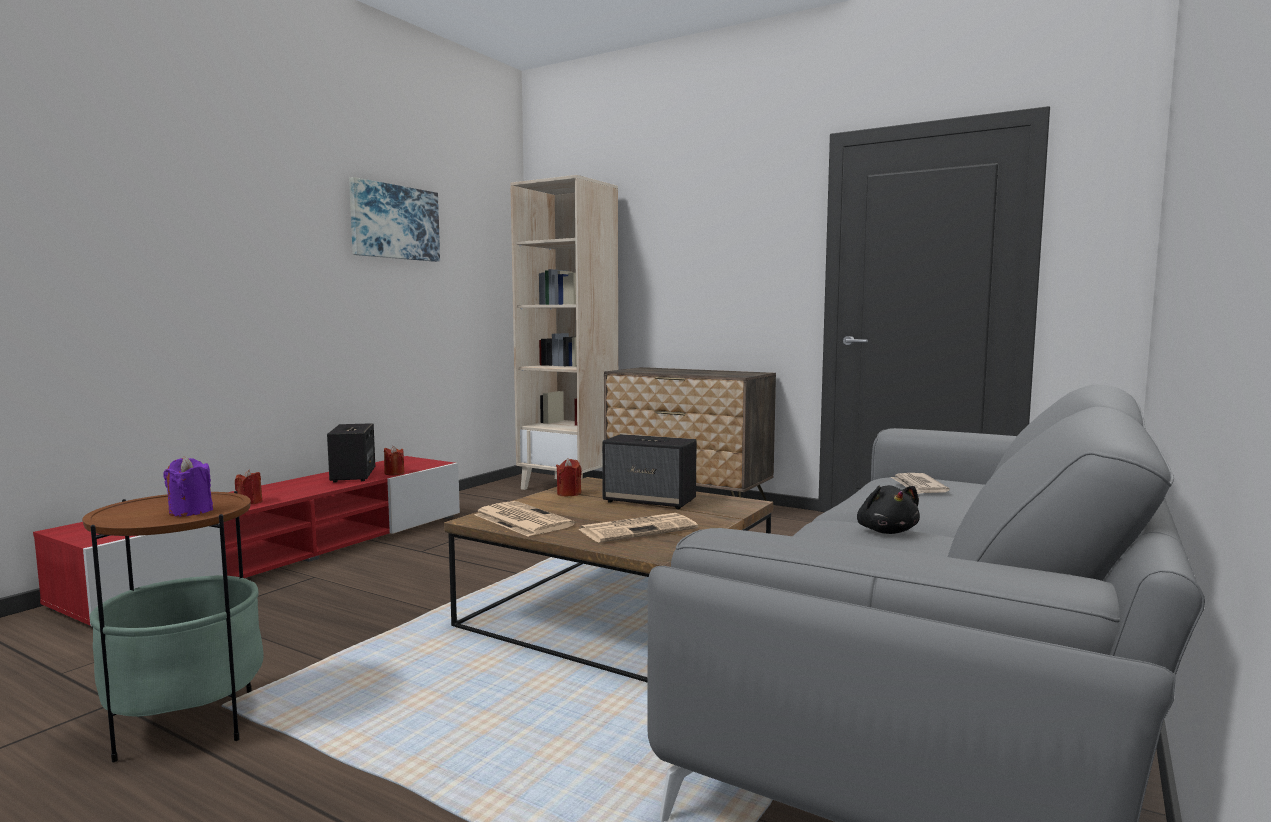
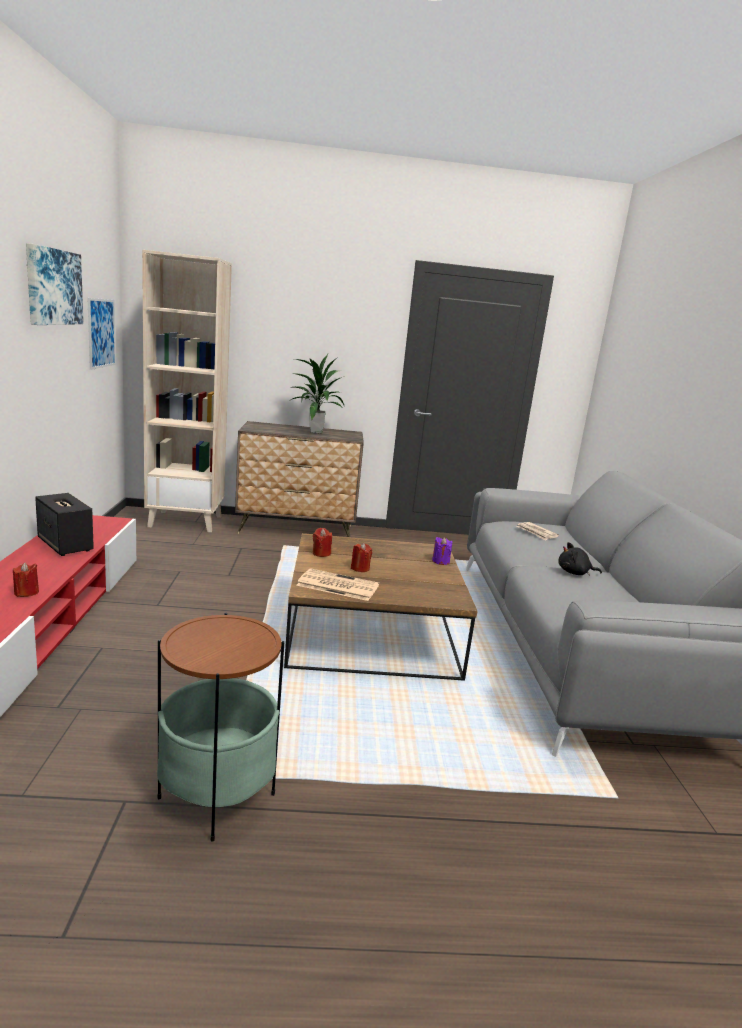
camera: 35 degrees left, 10 degrees up
(190, 511) = (246, 642): purple candle -> purple candle (440, 561)
(394, 473) = (101, 538): red candle -> red candle (360, 568)
(482, 276) = (101, 333): none -> picture
(638, 529) = (418, 582): newspaper -> none
(650, 501) = (383, 554): speaker -> none
(703, 372) = (315, 431): none -> potted plant
(886, 531) = (575, 573): black plush toy -> black plush toy turned 135 degrees clockwise

